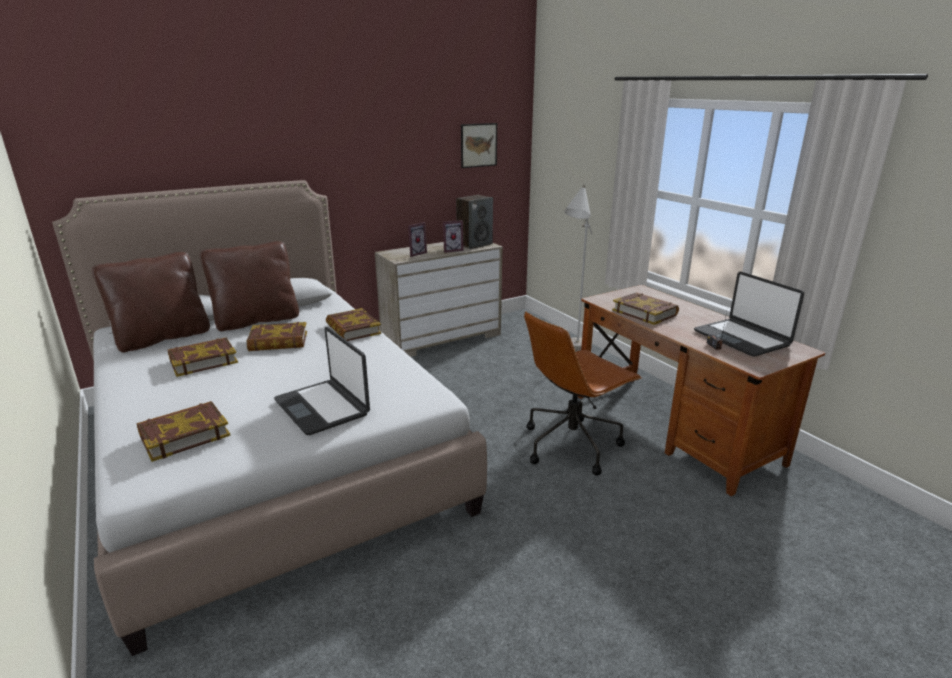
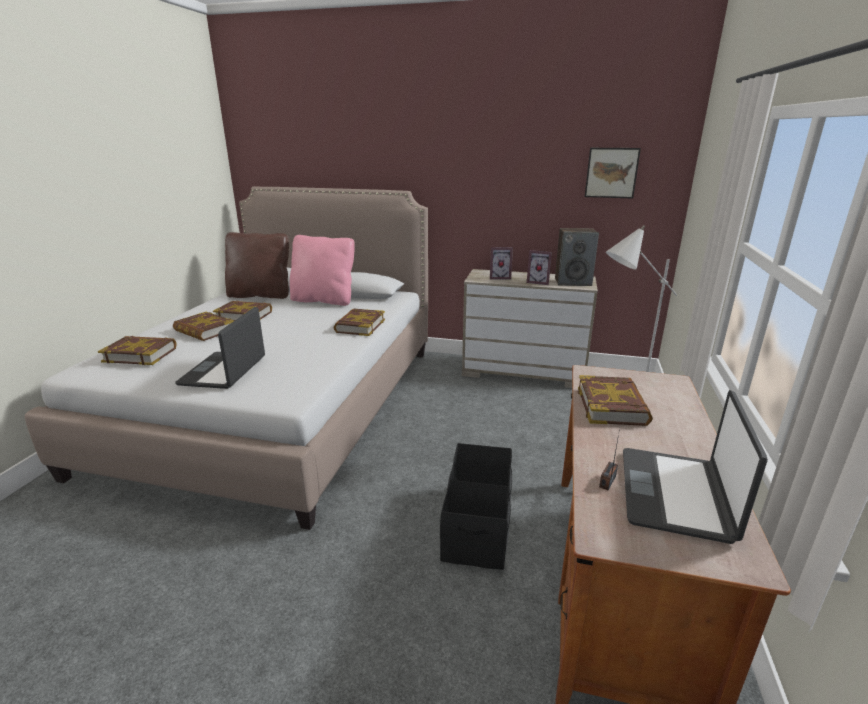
camera: 45 degrees right, 0 degrees up
(257, 320) = (324, 300): brown pillow -> pink pillow
(278, 342) = (302, 318): book -> book (204, 331)
(572, 444) = (478, 524): brown office chair -> black storage box

